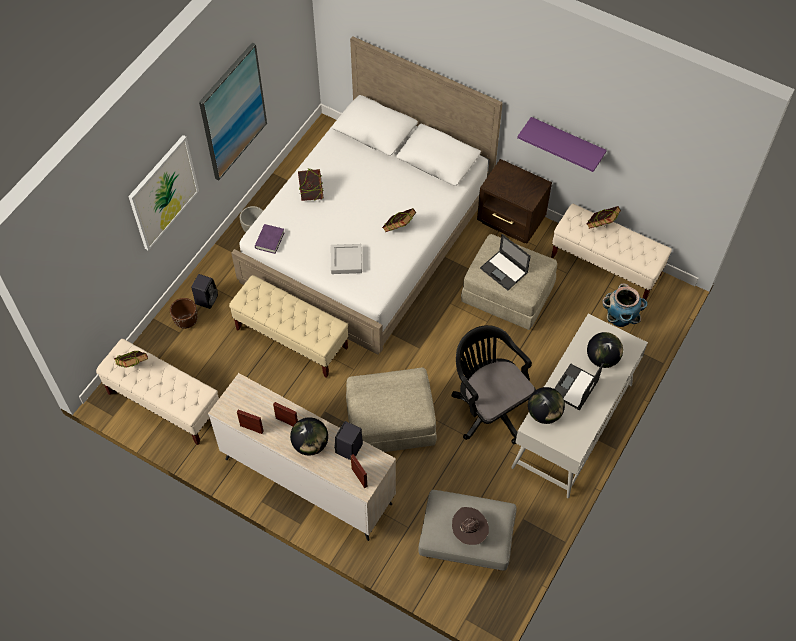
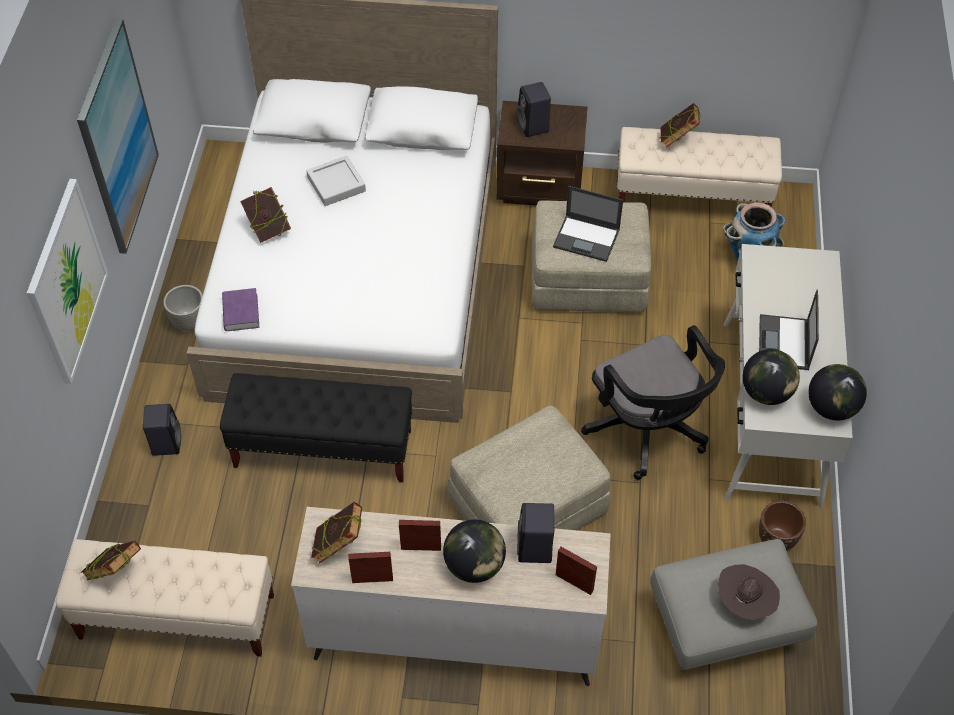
camera: 25 degrees left, 5 degrees down
(186, 321) = (151, 485): brown planter -> brown planter (776, 539)
(292, 339) = (323, 449): beige bench -> black bench
(346, 261) = (368, 300): grey tray -> grey tray (336, 184)
(399, 229) = (419, 232): book -> book (339, 546)
(489, 407) = (649, 432): black office chair -> black office chair turned 150 degrees counterclockwise
(509, 184) = (534, 126): none -> black speaker
(566, 141) = (604, 31): purple shelf -> none
(602, 358) = (796, 293): globe -> globe (831, 408)

